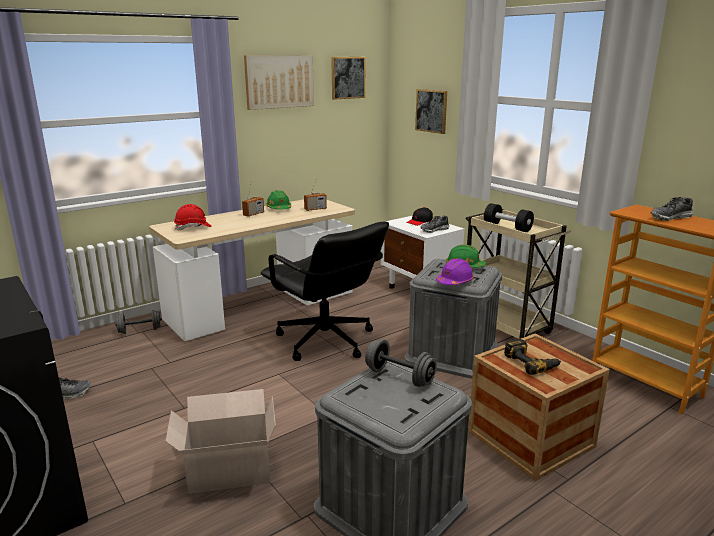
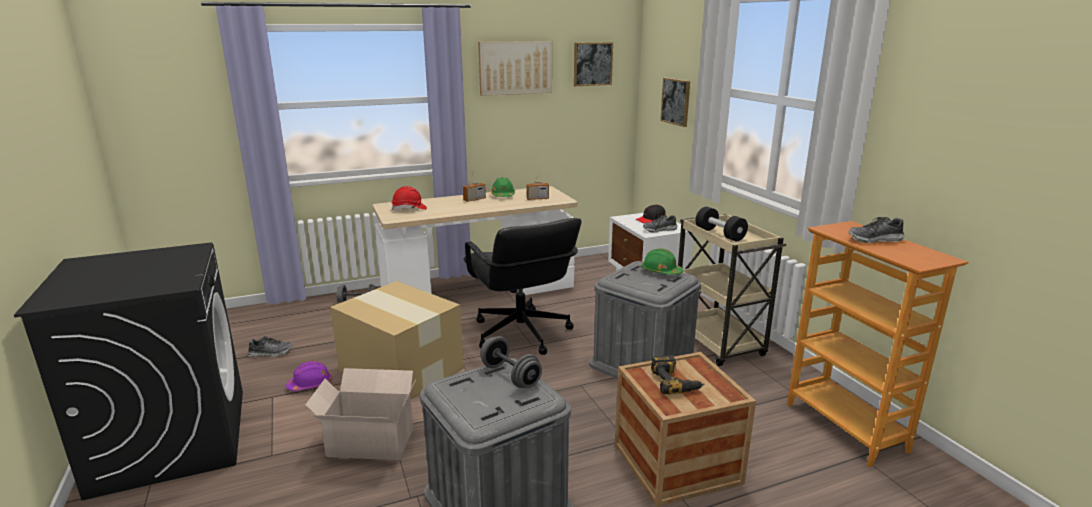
camera: 15 degrees right, 0 degrees up
(222, 391) = (401, 369): none -> cardboard box
(455, 281) = (638, 287): purple hard hat -> purple hard hat (310, 384)

